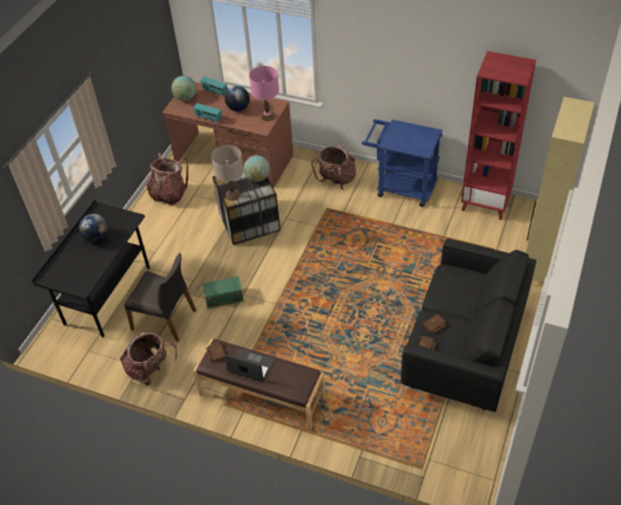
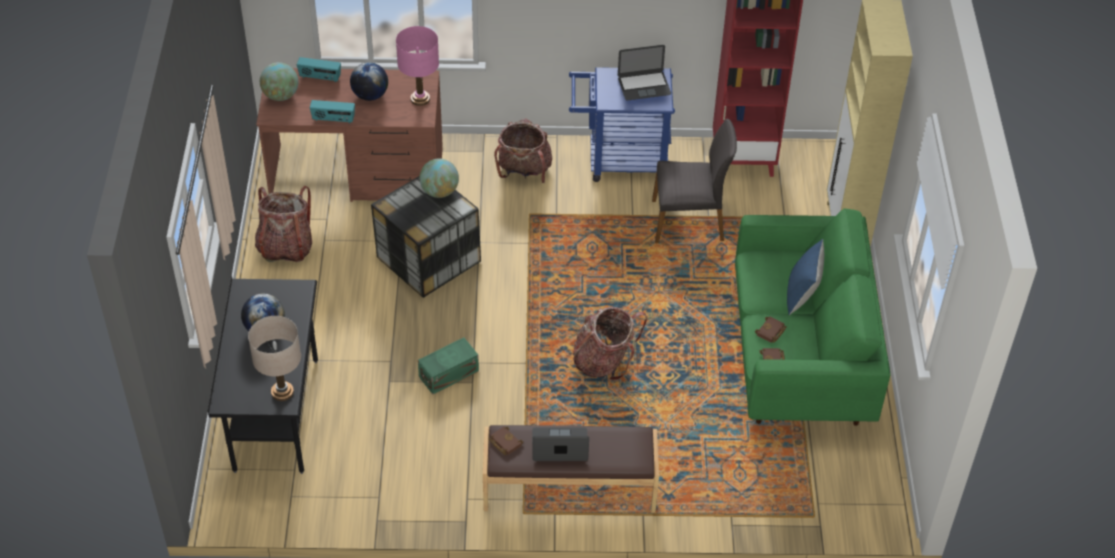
camera: 25 degrees left, 0 degrees up
(150, 369) = (395, 496): backpack -> backpack (604, 361)
(165, 319) = (379, 425): grey chair -> grey chair (689, 221)
(232, 195) = (417, 224): beige table lamp -> beige table lamp (282, 392)
(418, 137) = (644, 86): none -> laptop
(464, 349) = (799, 357): black sofa -> green sofa
(469, 305) = (802, 295): none -> blue pillow

